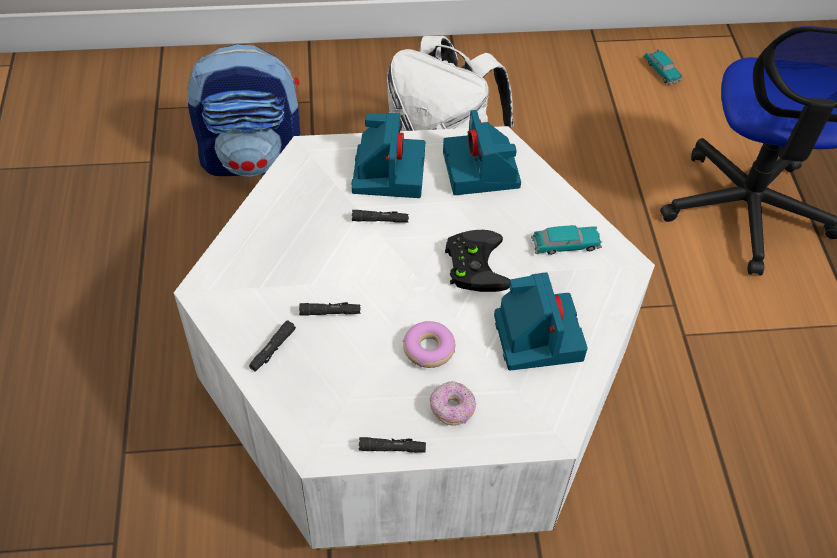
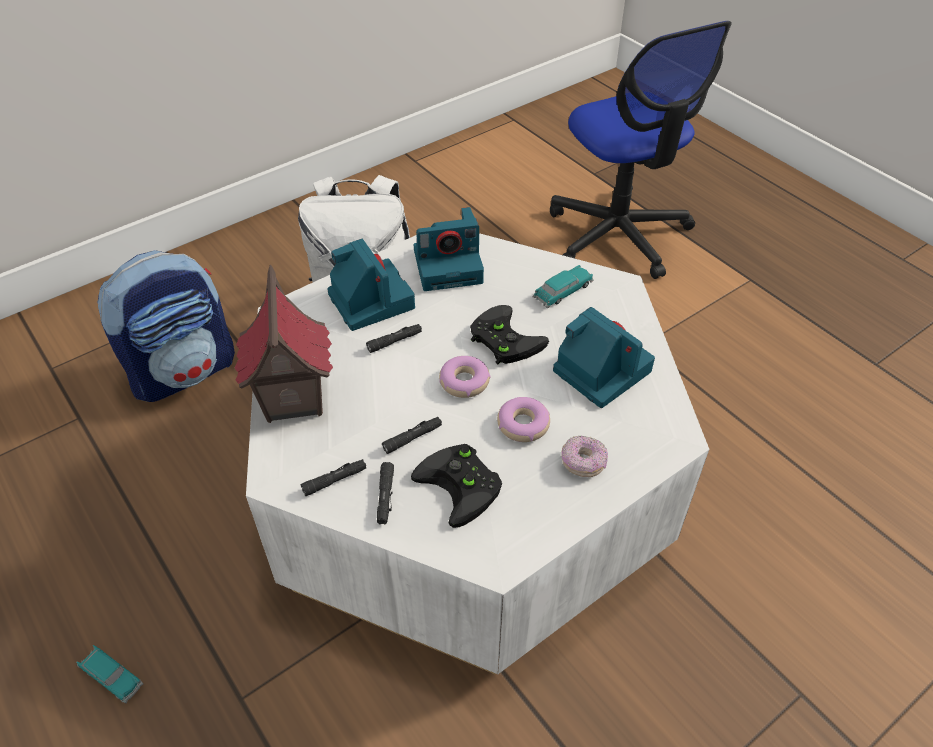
camera: 30 degrees left, 5 degrees down
(262, 230) = (292, 399): none -> toy house
(338, 375) = (463, 487): none -> black game controller
(392, 448) = (561, 522): black flashlight -> black flashlight (334, 480)
(409, 285) = (464, 382): none -> donut
(482, 171) = (449, 265): camera -> camera turned 60 degrees counterclockwise
(662, 71) = (482, 163): toy car -> toy car (112, 676)

